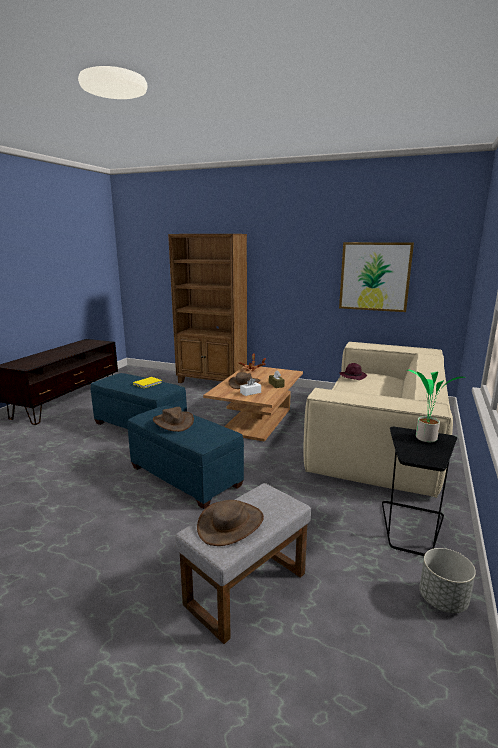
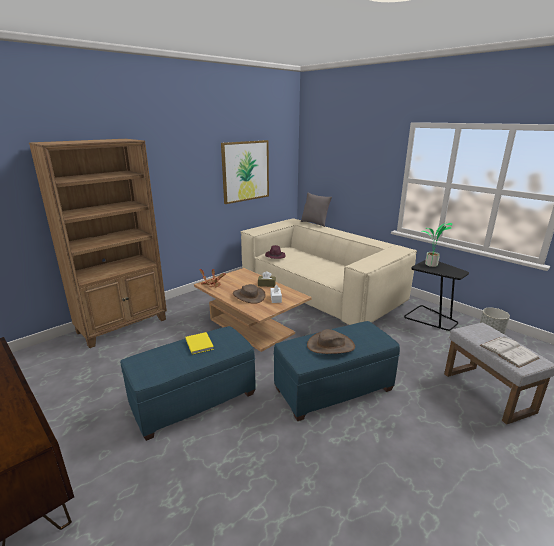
camera: 65 degrees left, 5 degrees up
(231, 524) = (508, 351): brown hat -> white book
(443, 359) = (315, 223): none -> grey pillow

